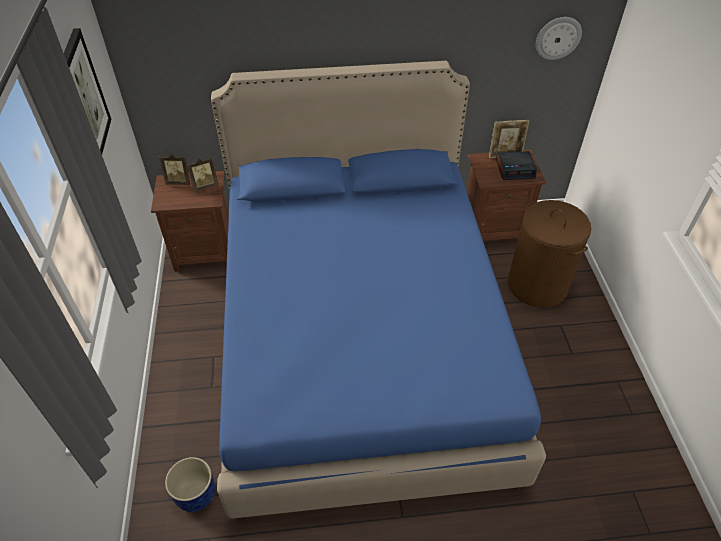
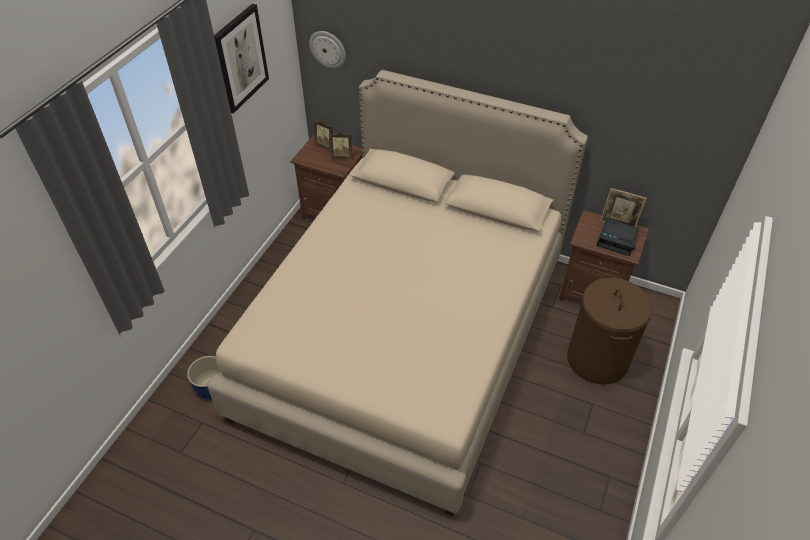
camera: 30 degrees right, 0 degrees up
(360, 342) = (405, 336): blue bed -> beige bed
(558, 38) = (687, 127): wall clock -> wall clock (328, 49)

